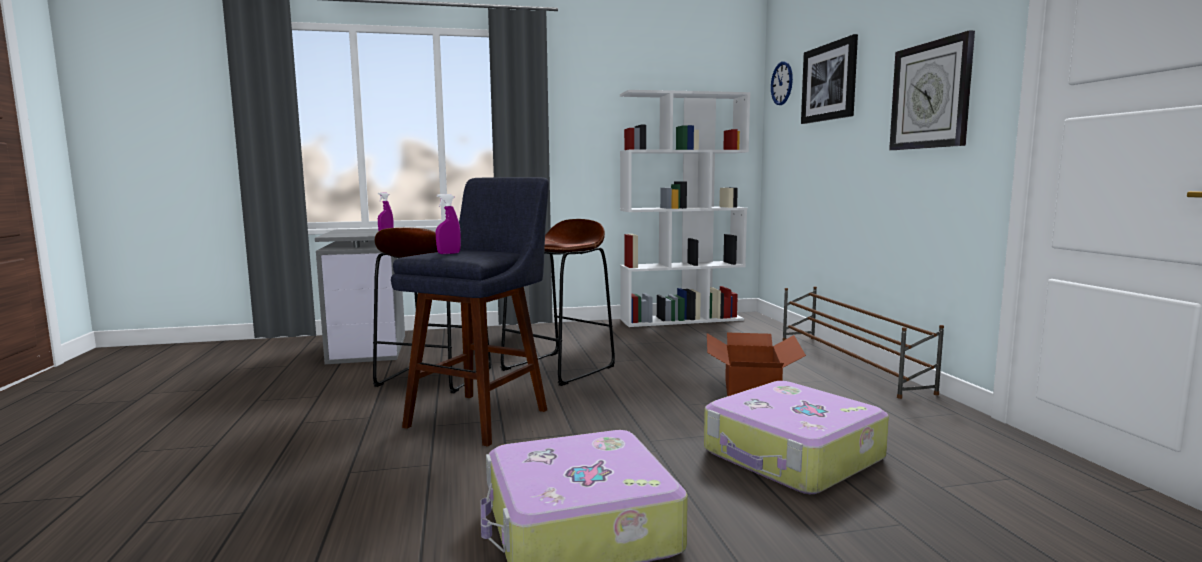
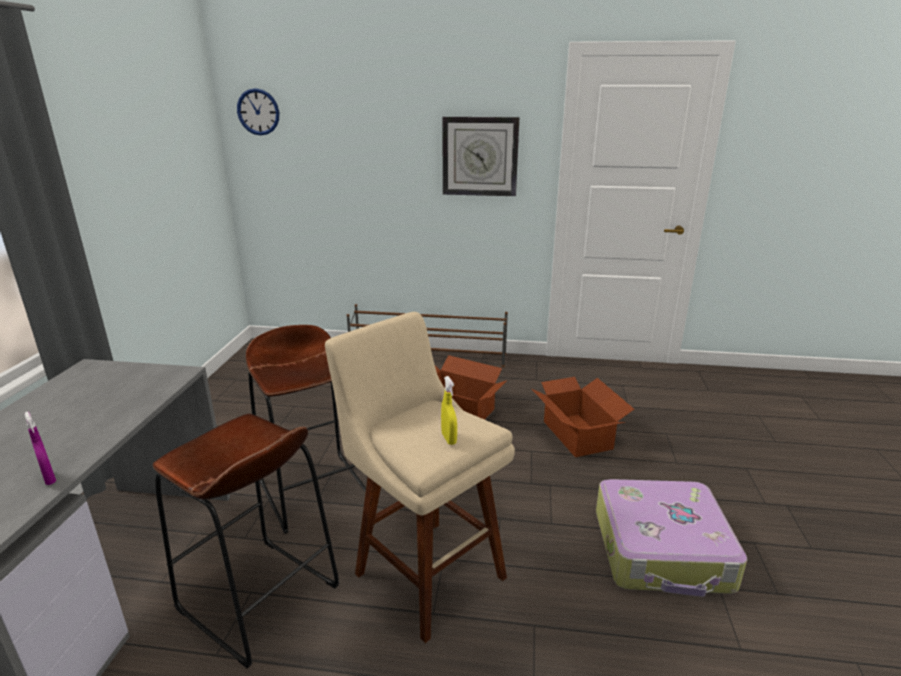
camera: 70 degrees left, 15 degrees up
(449, 253) = (449, 439): purple spray bottle -> yellow spray bottle
(483, 415) = (424, 570): blue stool -> beige stool
(682, 320) = (230, 378): white bookcase -> none
(792, 456) = (577, 434): suitcase -> cardboard box
(829, 82) = (346, 125): picture -> none

